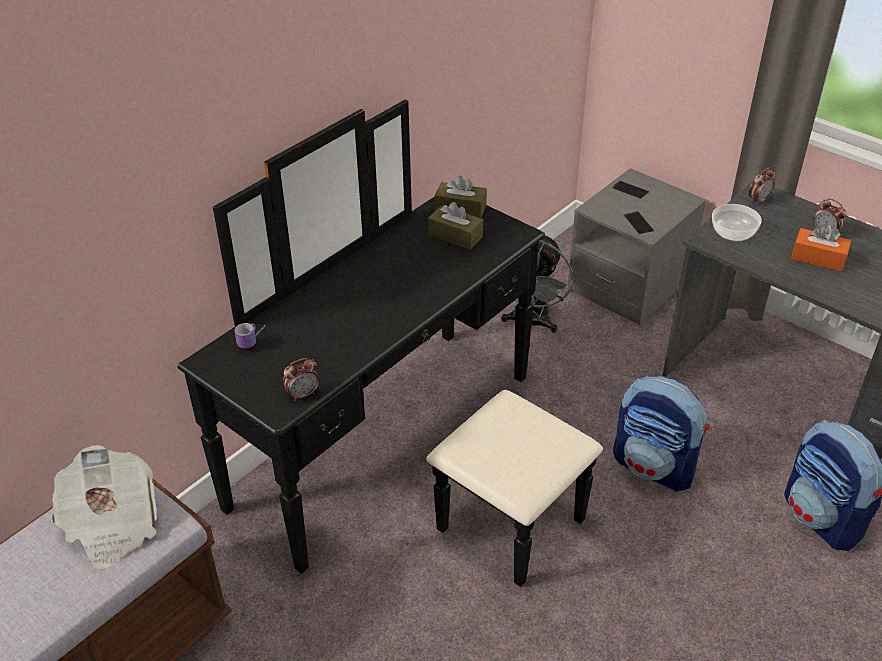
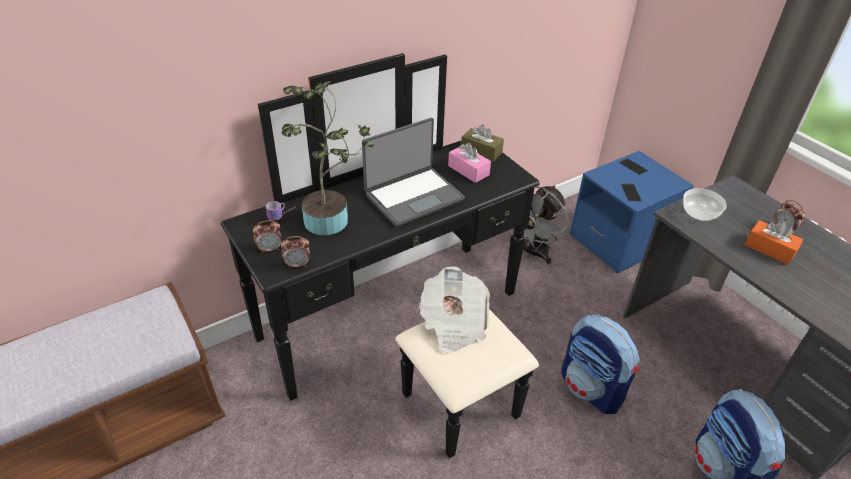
camera: 15 degrees right, 0 degrees up
(111, 524) = (132, 330): newspaper -> newspaper (453, 324)
(317, 332) = (331, 220): none -> potted plant
(403, 282) = (413, 196): none -> laptop
(455, 236) = (468, 170): brown tissue box -> pink tissue box
(629, 285) = (619, 241): grey nightstand -> blue nightstand
(758, 200) = (731, 191): alarm clock -> alarm clock (270, 249)

